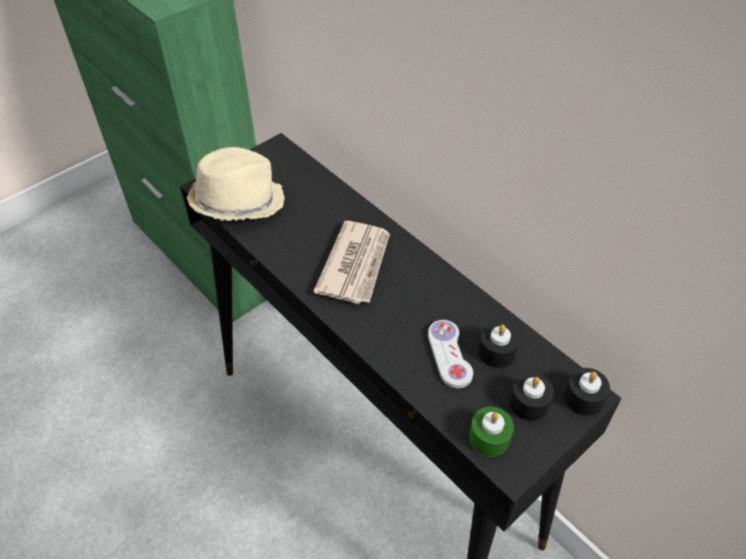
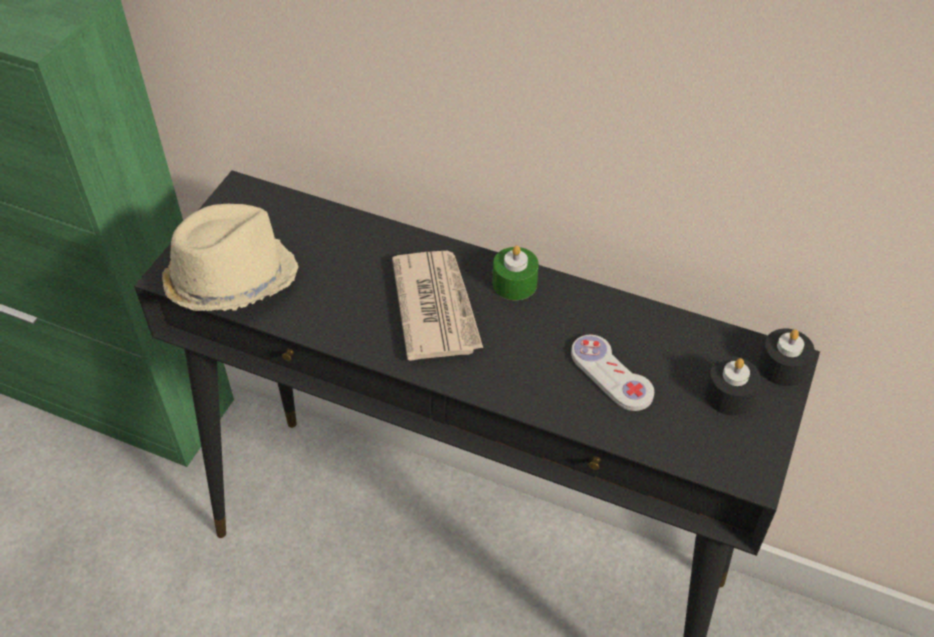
camera: 25 degrees left, 0 degrees up
(489, 437) = (709, 451): green candle -> green candle (514, 283)
(496, 352) = (661, 351): black candle -> none

